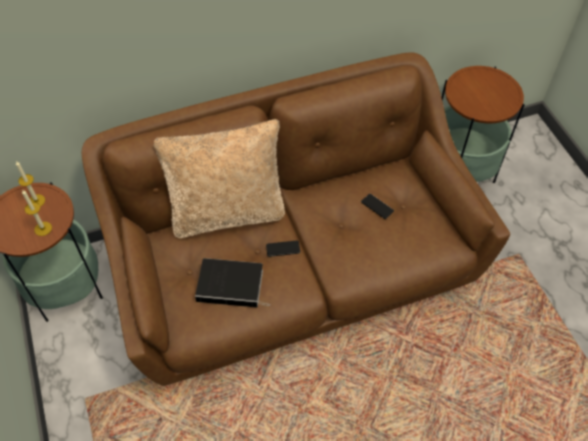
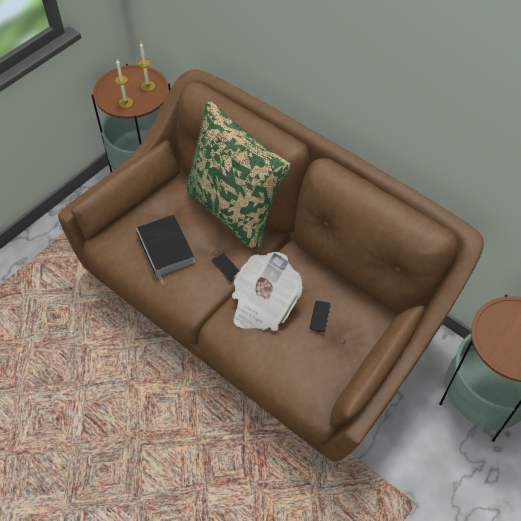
camera: 60 degrees right, 0 degrees up
(229, 216) = (234, 213): beige pillow -> green pillow
(339, 239) = (263, 303): none -> newspaper

